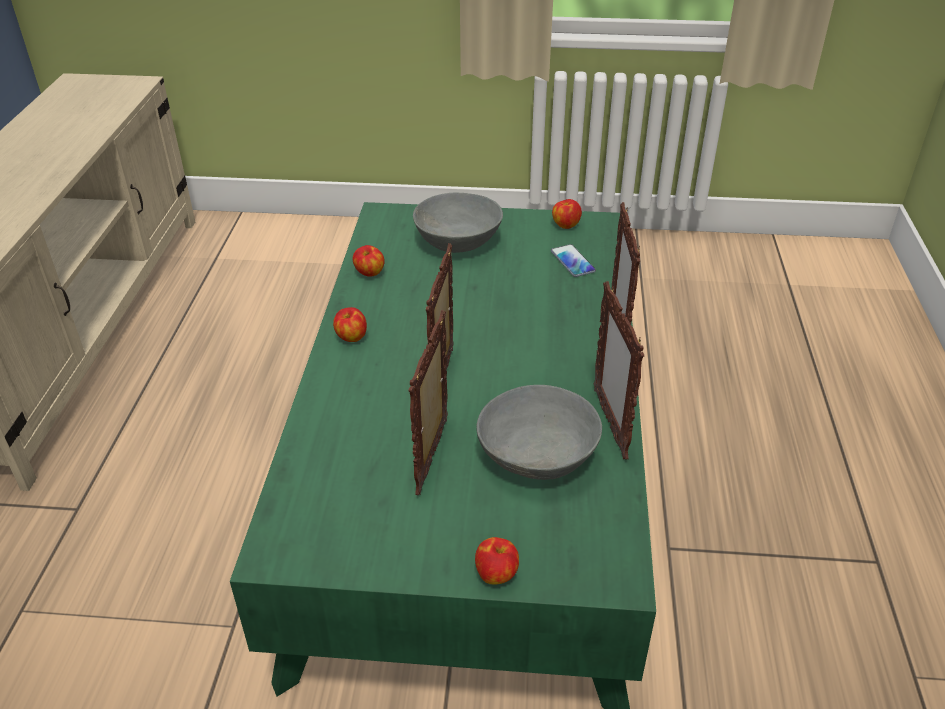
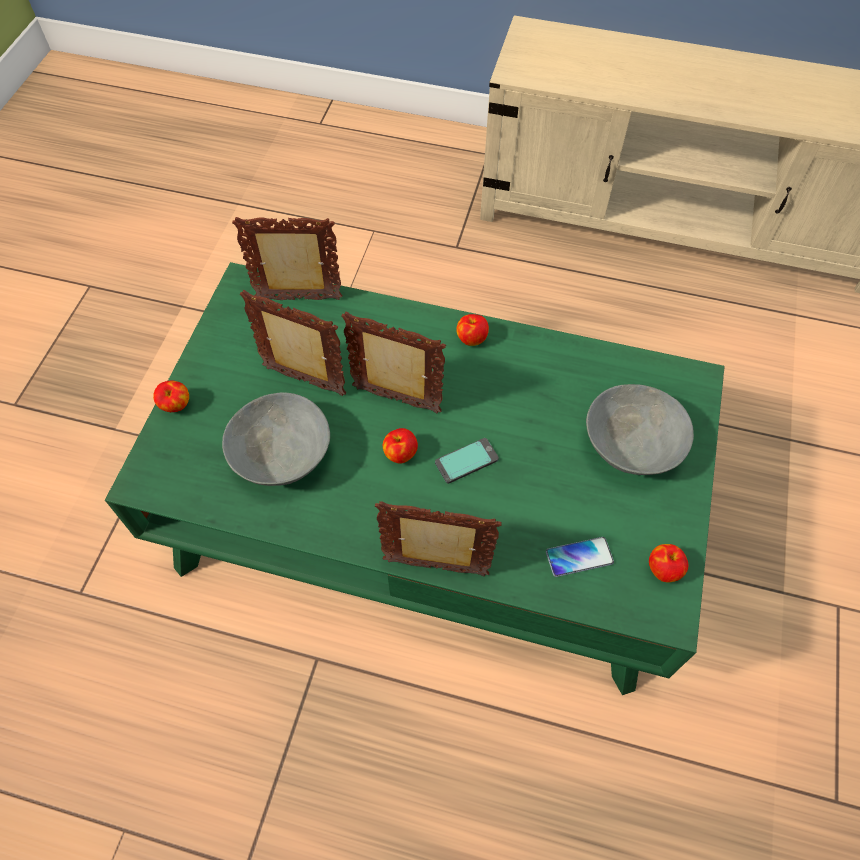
camera: 100 degrees right, 20 degrees up
(369, 273) = (575, 359): apple -> apple (400, 453)
(501, 326) = (466, 461): none -> phone
(610, 423) = (304, 522): picture frame -> picture frame (299, 300)

